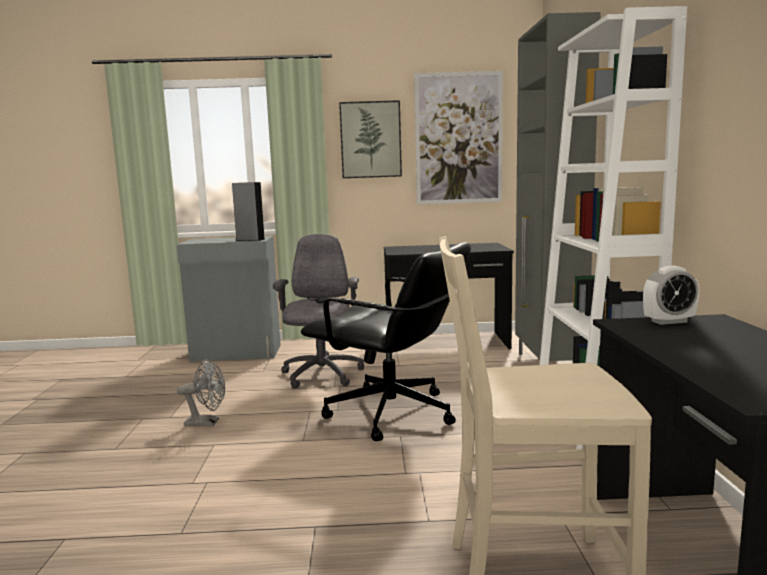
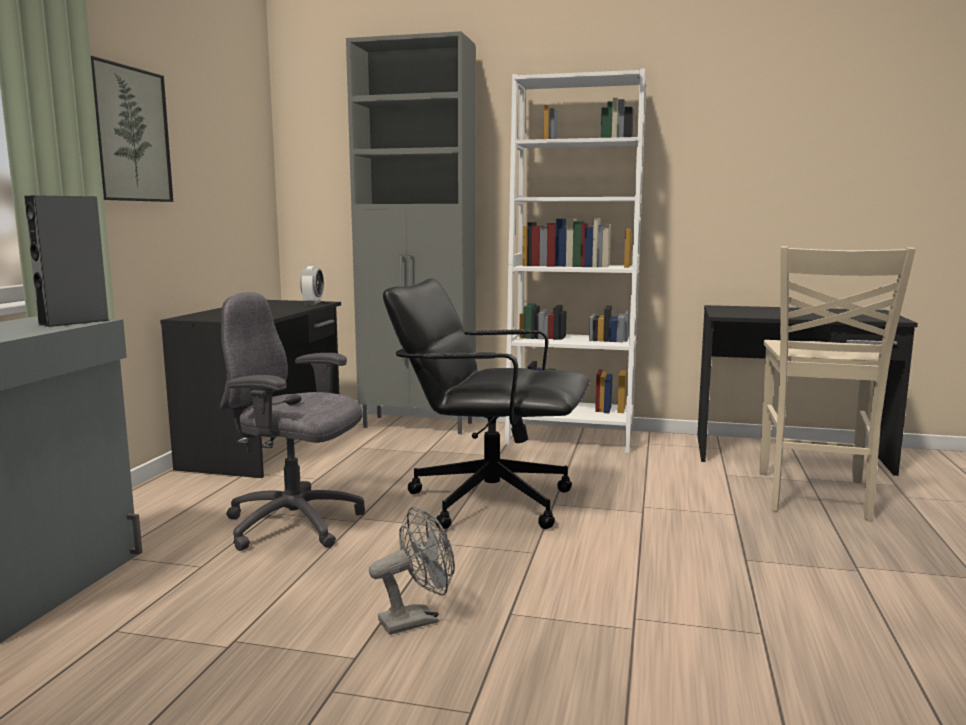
camera: 75 degrees left, 0 degrees up
(207, 423) = (417, 619): grey fan -> grey fan turned 45 degrees clockwise
(392, 414) = (489, 501): black office chair -> black office chair turned 120 degrees counterclockwise
(458, 138) = (216, 150): picture -> none
(669, 321) = (724, 310): alarm clock -> alarm clock (312, 303)

